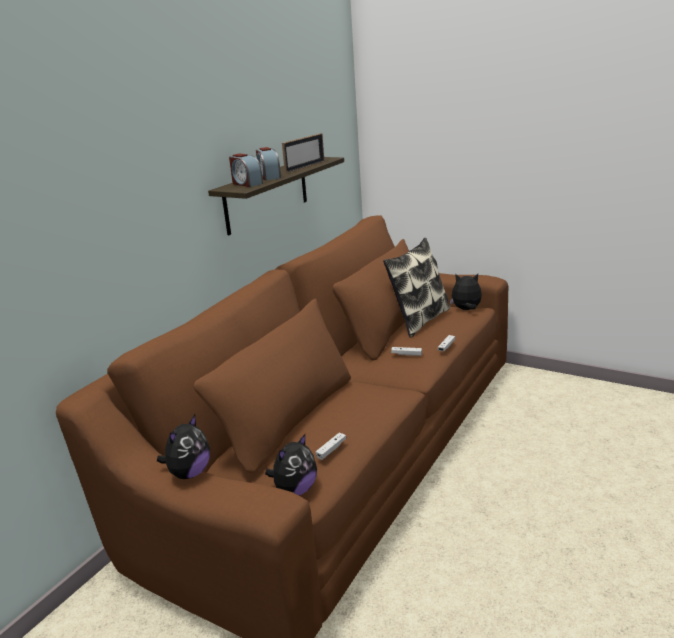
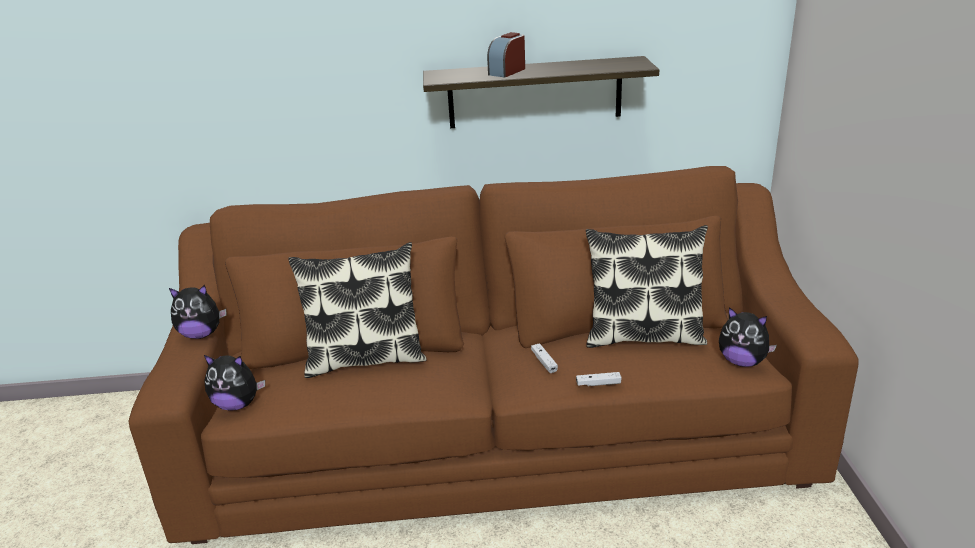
camera: 55 degrees right, 5 degrees up
(246, 183) = (464, 74): alarm clock -> none
(305, 167) = (575, 70): picture frame -> none
(322, 411) = (365, 358): none -> pillow
(331, 449) = (297, 393): white game controller -> none
(466, 310) = (742, 361): plush toy -> plush toy turned 150 degrees clockwise

